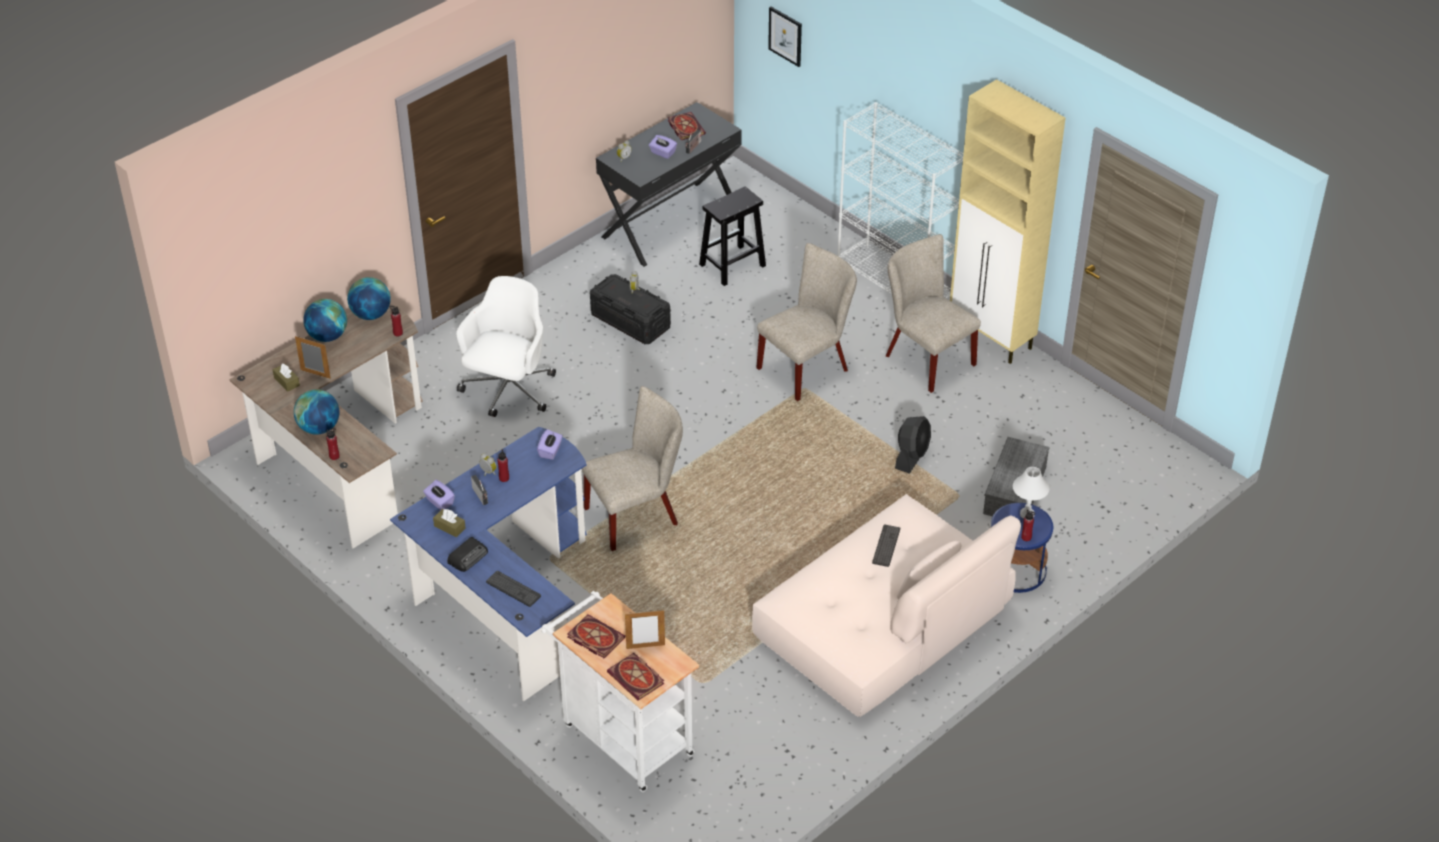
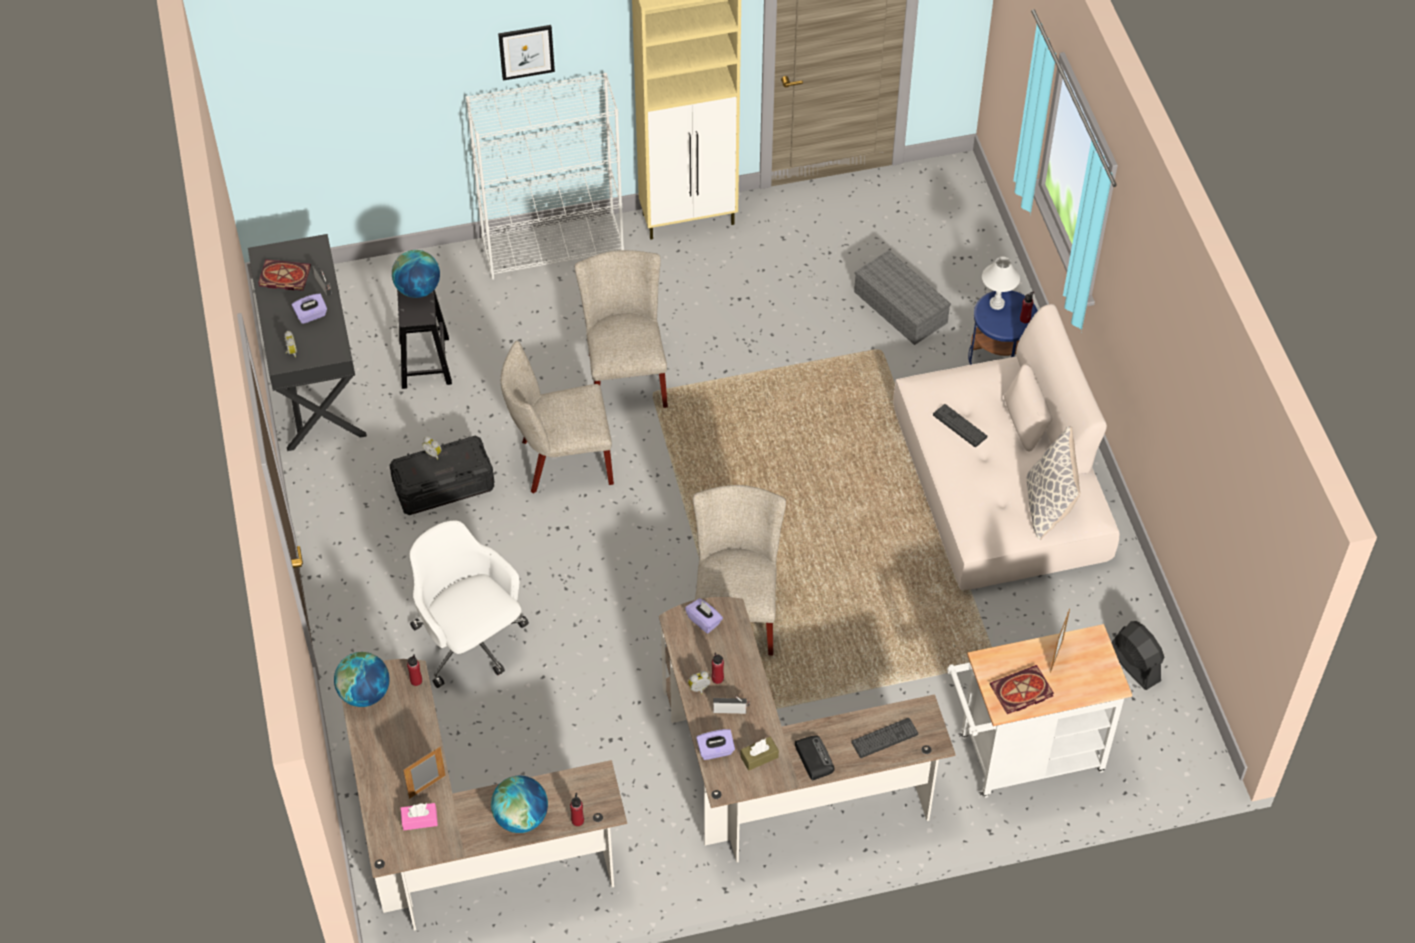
camera: 60 degrees left, 10 degrees up
(286, 381) = (419, 820): brown tissue box -> pink tissue box
(327, 336) = (370, 750): globe -> globe (418, 289)
(503, 595) = (772, 776): blue desk -> brown desk
(637, 678) = (1094, 680): book -> none
(785, 36) = (306, 109): picture -> picture (526, 51)
(849, 631) = (1048, 506): none -> pillow
(912, 456) = (805, 358): black fan -> black fan (1134, 664)
(925, 358) = (679, 281): beige chair -> beige chair (560, 462)

